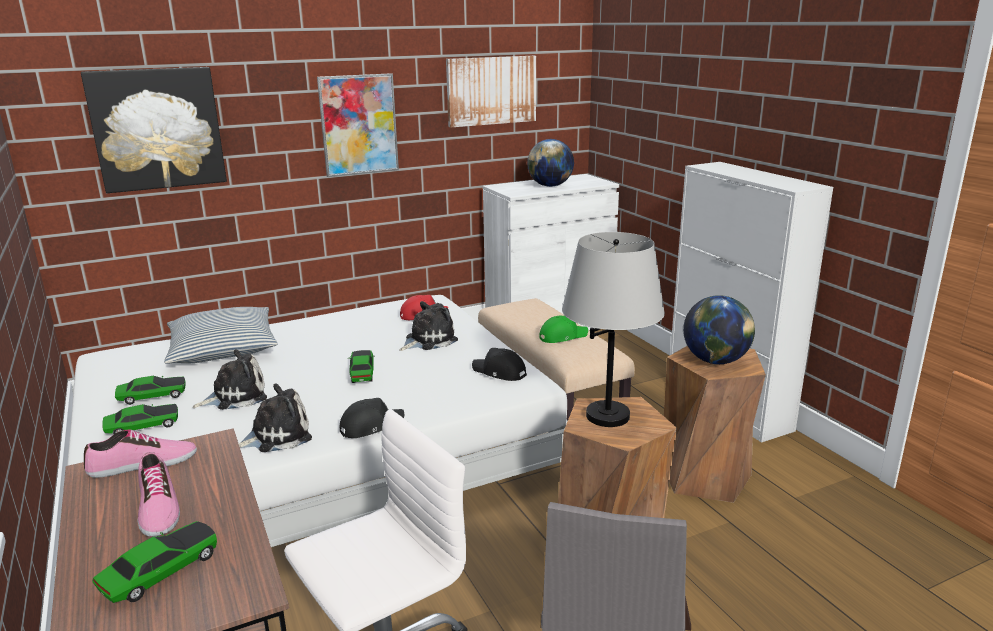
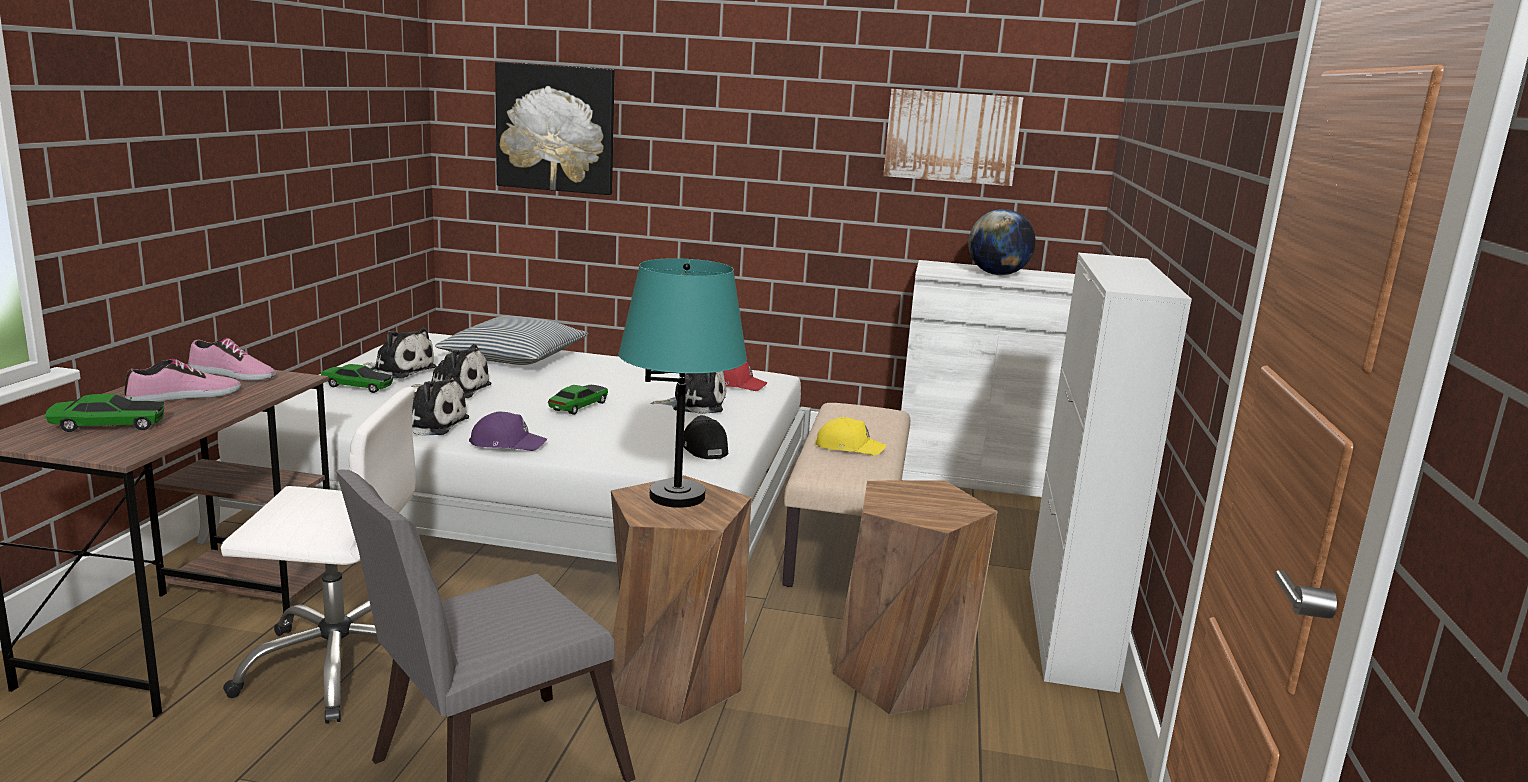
camera: 35 degrees right, 5 degrees down
(152, 396) = (400, 370): toy car -> plush toy
(156, 507) = (185, 396): shoe -> shoe turned 135 degrees counterclockwise
(358, 125) = (768, 156): picture -> none
(371, 425) = (507, 443): black cap -> purple cap
(562, 336) = (848, 447): green cap -> yellow cap
(607, 416) = (678, 496): grey table lamp -> turquoise table lamp
(715, 361) = (914, 502): globe -> none

